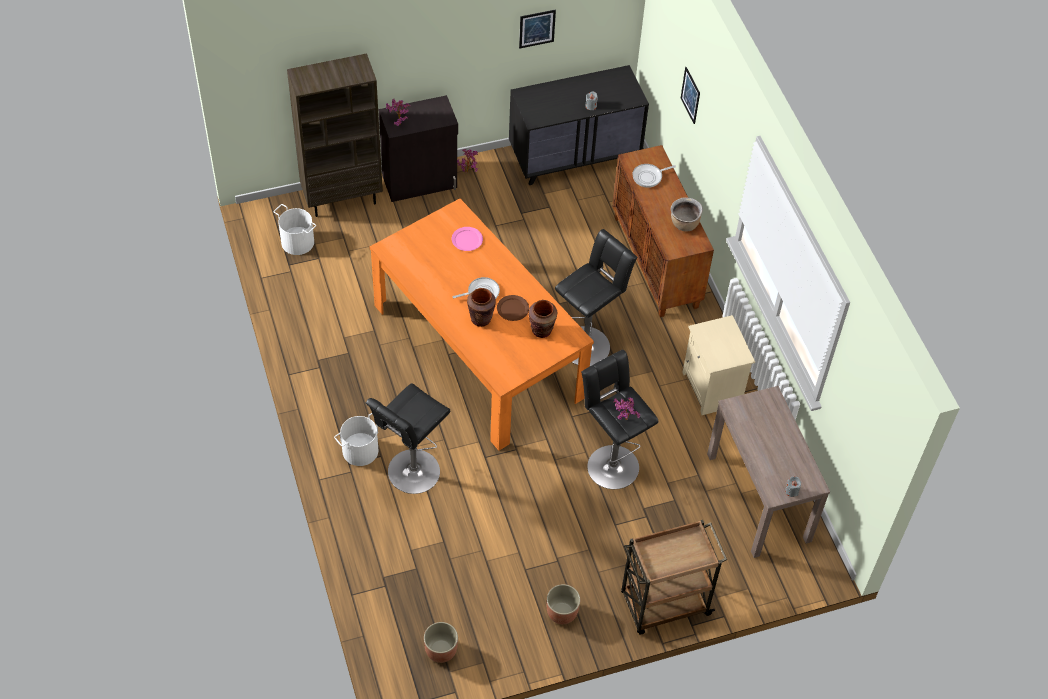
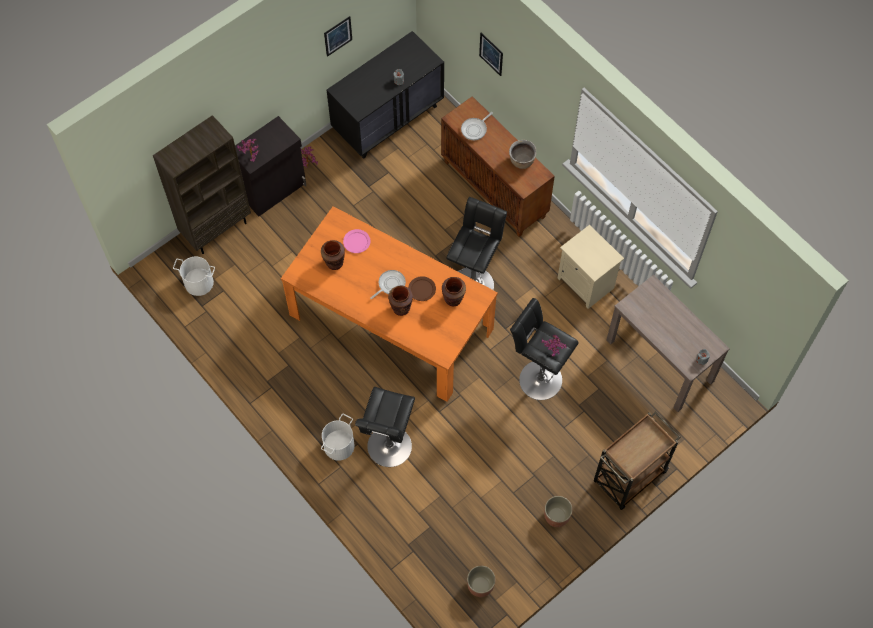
camera: 20 degrees left, 10 degrees up
(433, 251) = (334, 263): none -> brown vase

